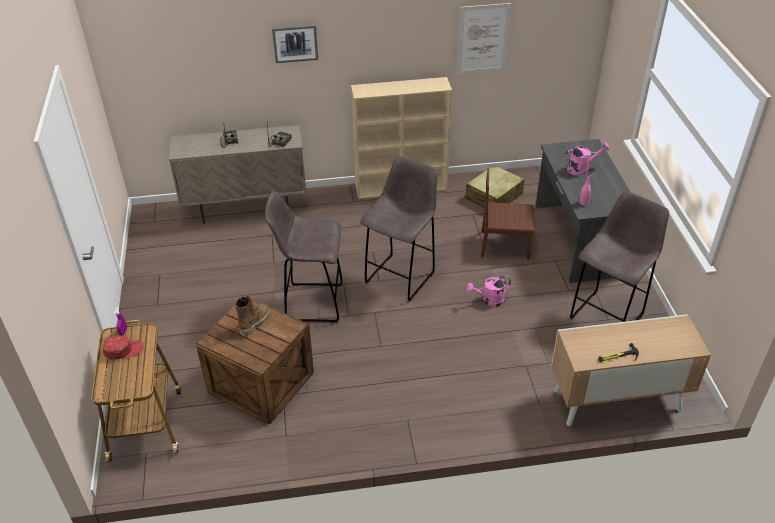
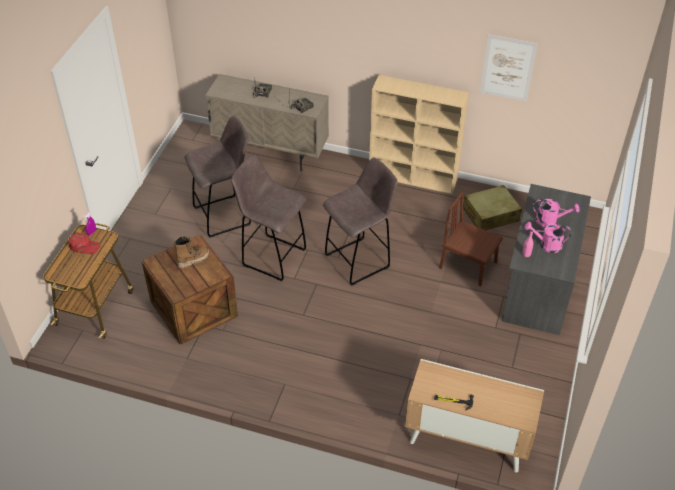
camera: 25 degrees right, 5 degrees up
(295, 43) = (333, 25): picture -> none
(489, 300) = (419, 310): pink watering can -> pink watering can (546, 245)
(608, 315) = (514, 363): grey stool -> grey stool (224, 215)

